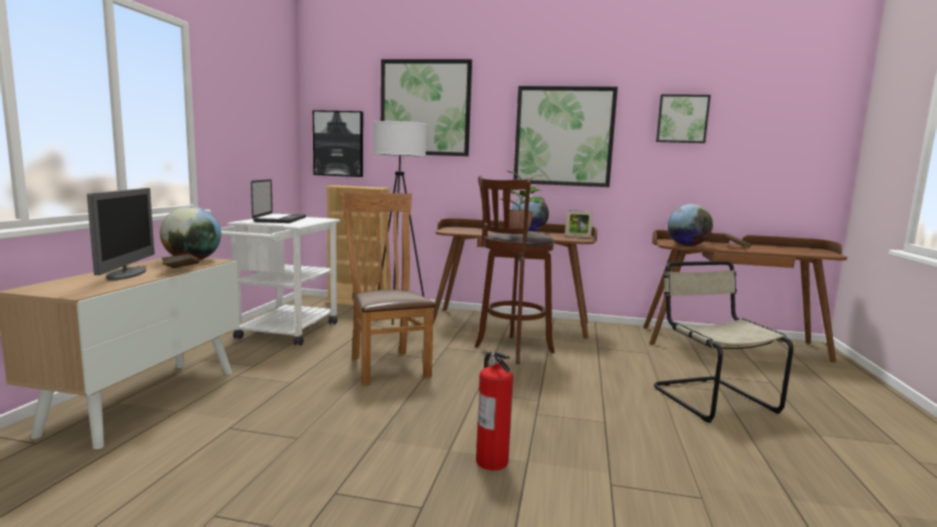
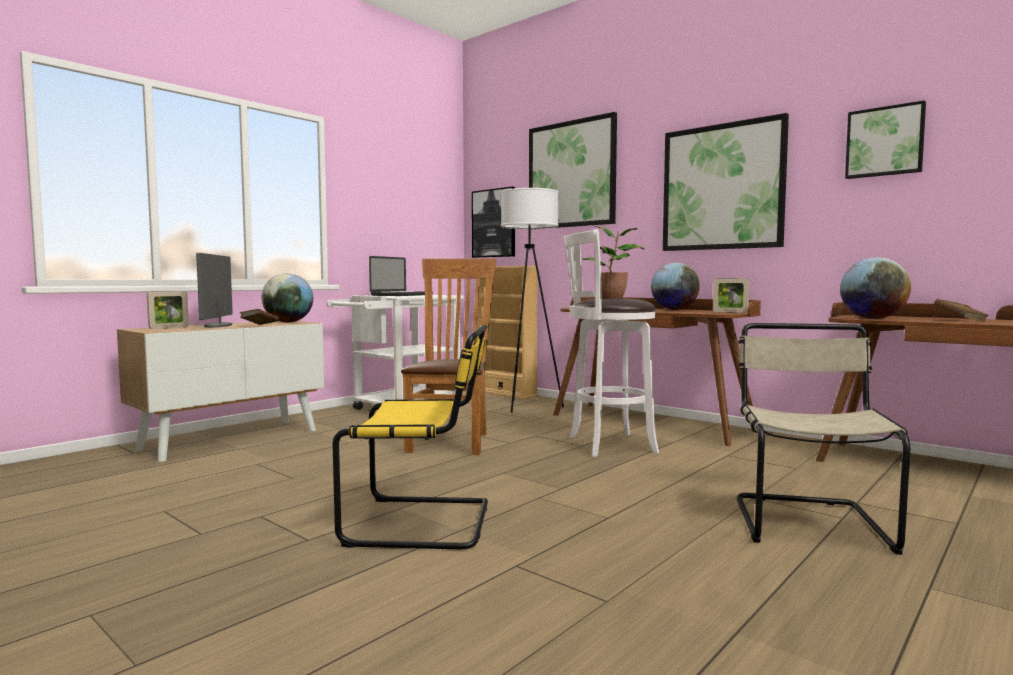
camera: 30 degrees right, 5 degrees down
(73, 284) = (169, 328): none -> picture frame
(127, 274) = (218, 325): monitor -> monitor turned 150 degrees clockwise
(491, 461) = (425, 523): fire extinguisher -> yellow chair
(511, 350) = (606, 445): brown stool -> white stool

